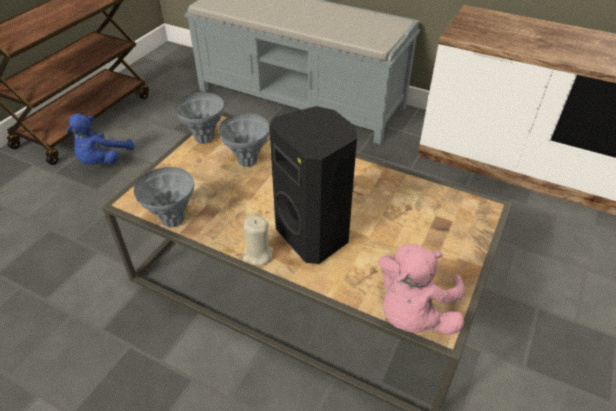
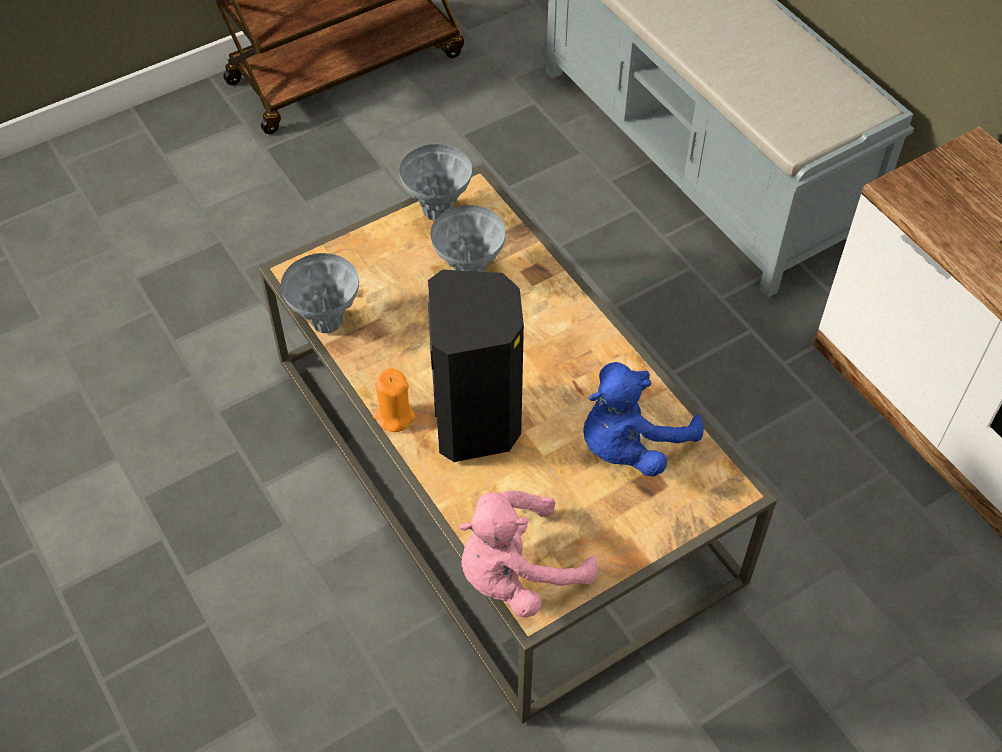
camera: 30 degrees right, 10 degrees up
(103, 161) = (336, 155): blue plush toy -> blue plush toy (629, 444)
(258, 255) = (394, 416): beige candle -> orange candle

